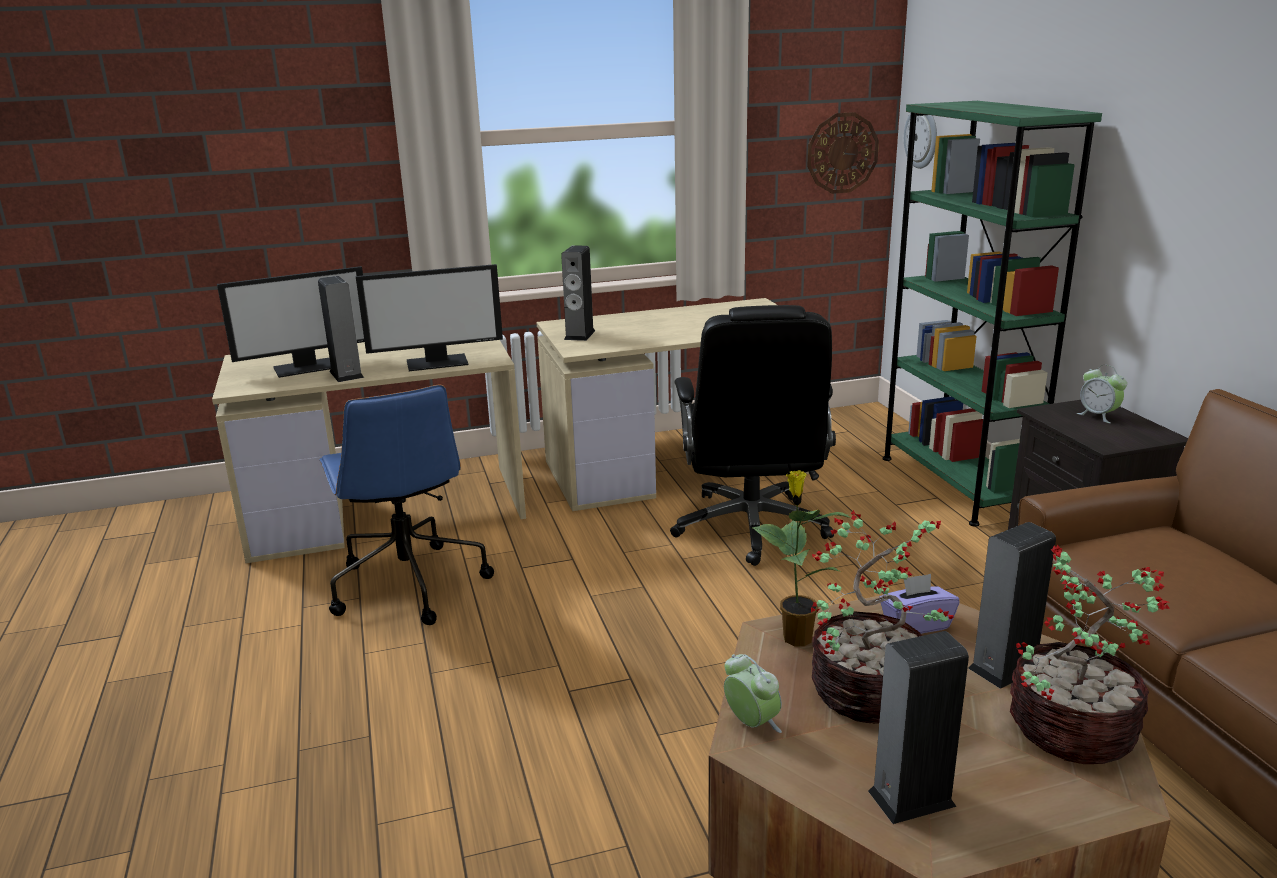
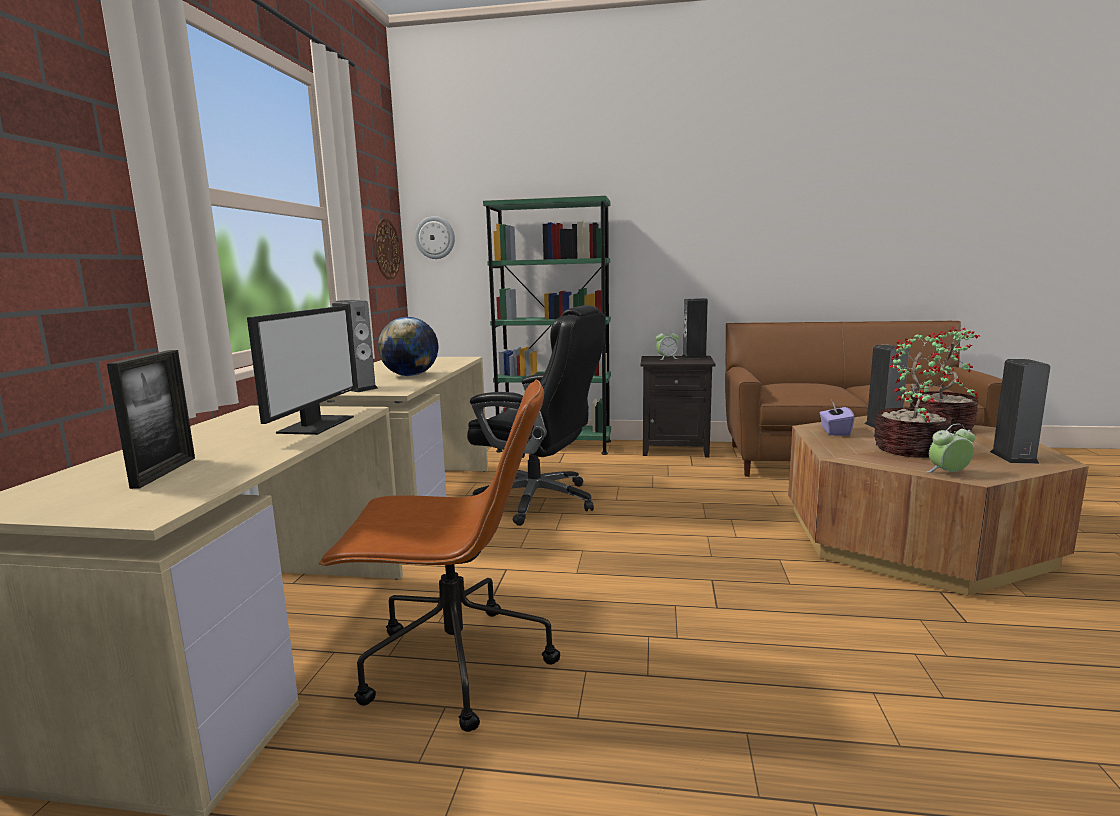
camera: 65 degrees left, 10 degrees down
(307, 367) = (164, 472): monitor -> picture frame
(346, 374) = (256, 456): speaker -> speaker (694, 357)
(408, 584) = (453, 665): blue office chair -> brown office chair
(660, 333) = (410, 375): none -> globe
(796, 637) = (844, 452): potted plant -> none

